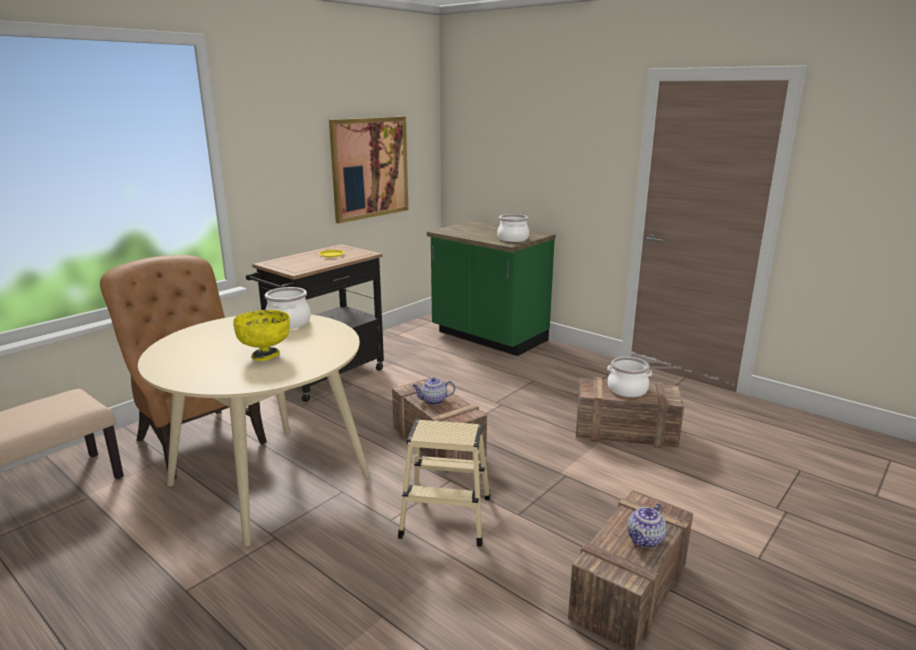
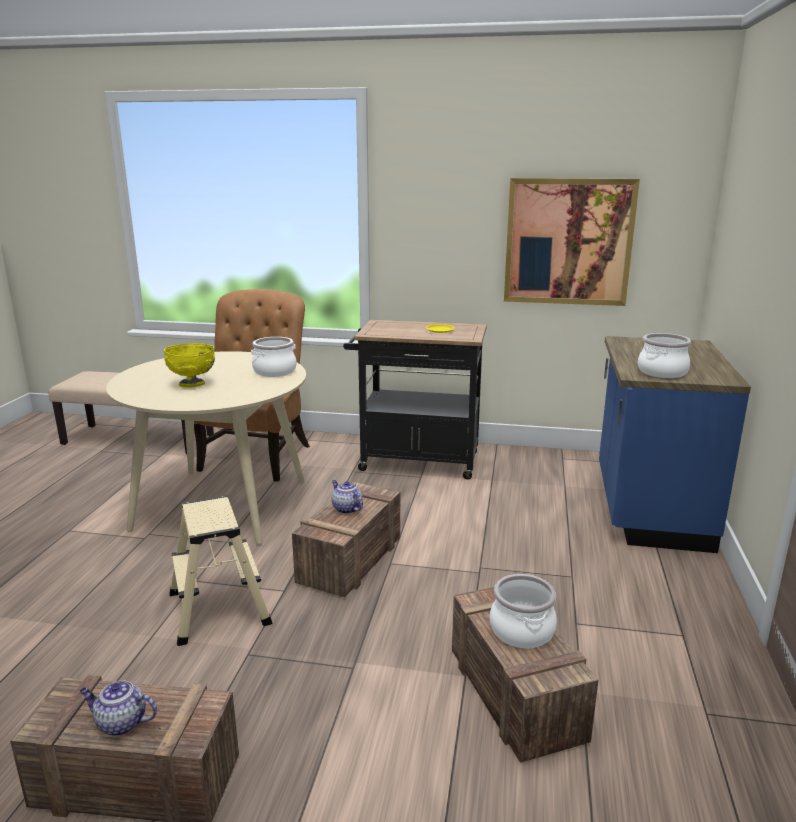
camera: 60 degrees right, 0 degrees up
(488, 337) = (648, 509): green counter -> blue counter

